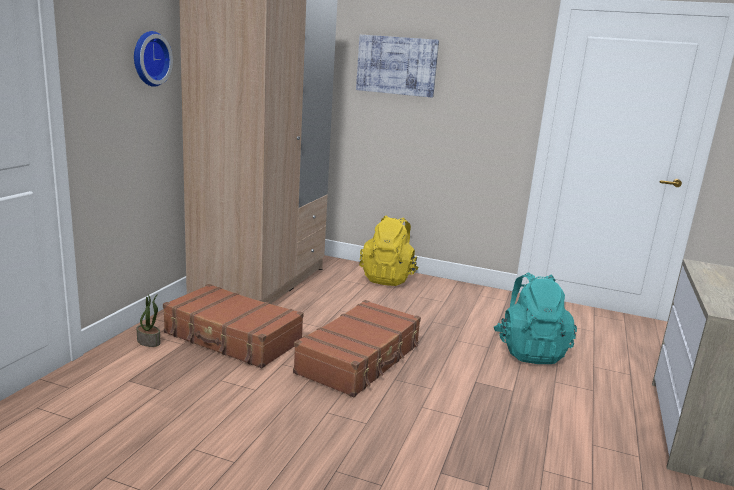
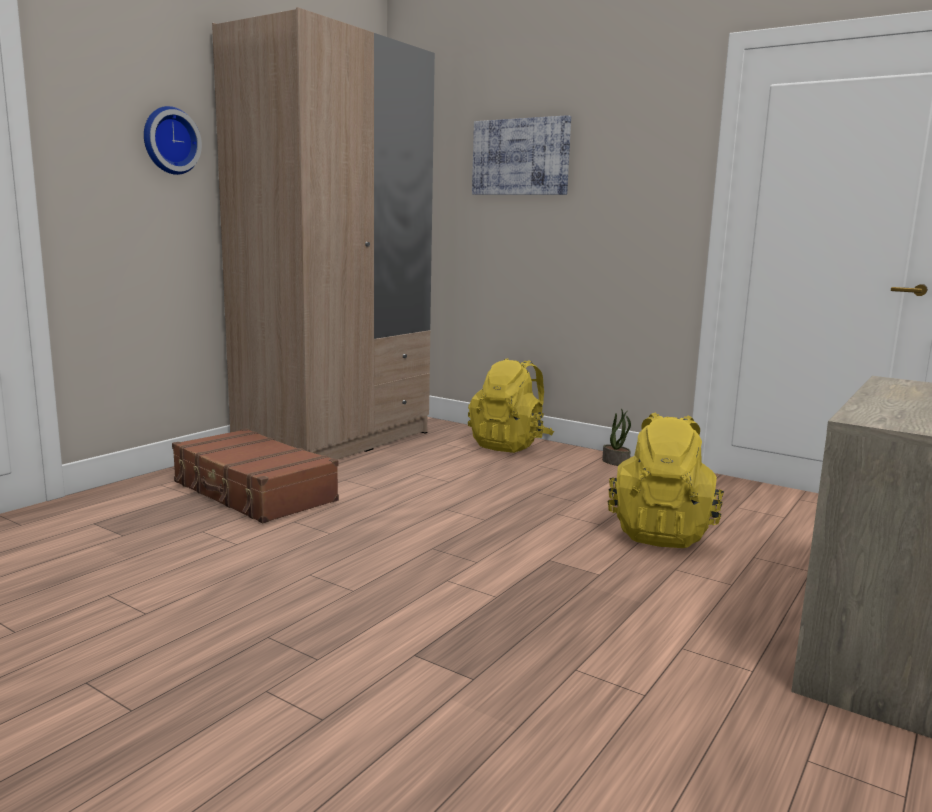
camera: 15 degrees right, 5 degrees down
(149, 341) = (150, 489): potted plant -> potted plant (616, 462)
(360, 359) = (401, 524): brown suitcase -> none
(530, 351) = (661, 533): turquoise backpack -> yellow backpack

